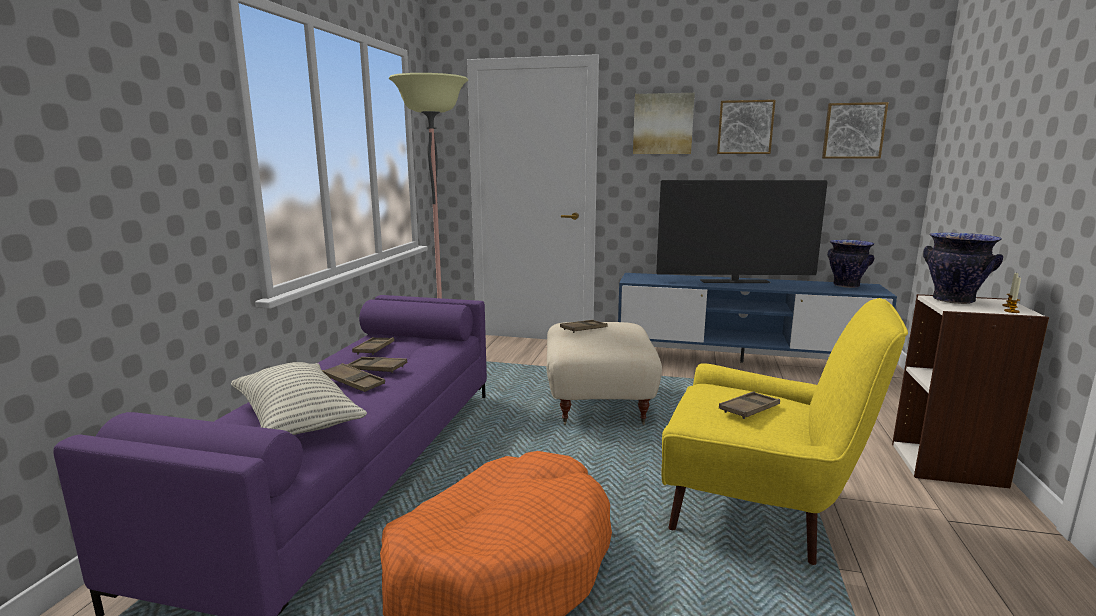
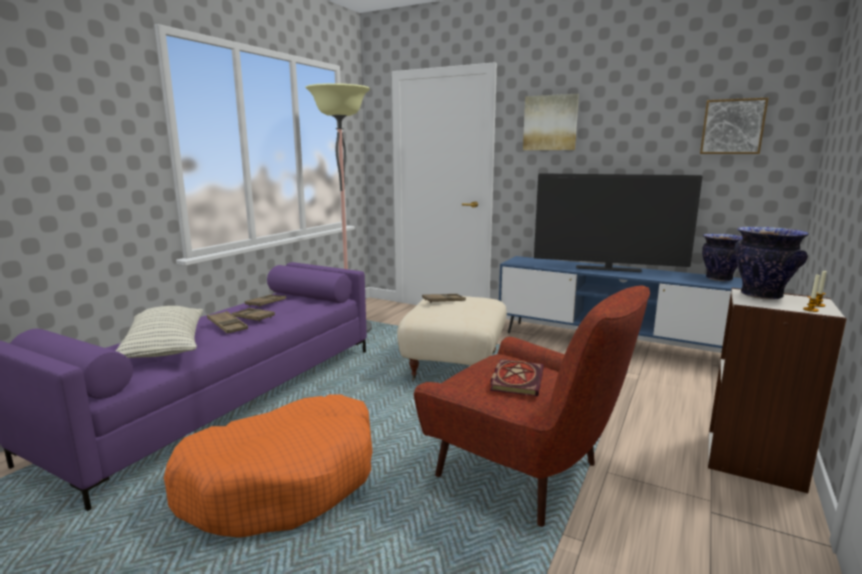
camera: 15 degrees right, 0 degrees up
(745, 127) = (625, 125): picture -> none
(749, 409) = (516, 379): brown tray -> book
(759, 512) = (526, 474): yellow armchair -> red armchair

